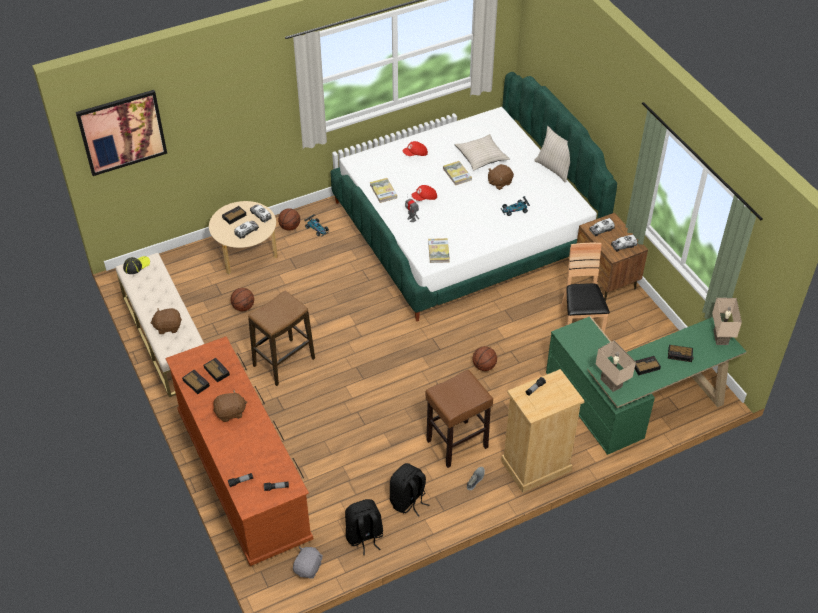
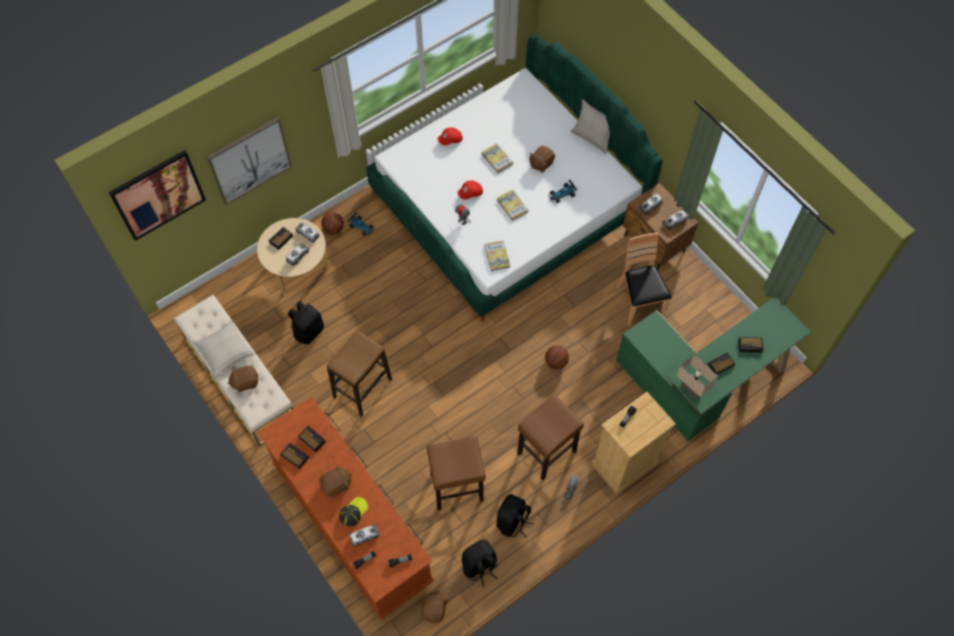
camera: 10 degrees left, 15 degrees up
(136, 265) = (195, 314): cap -> cap (353, 512)
(215, 124) = (250, 160): none -> picture
(243, 307) = (308, 331): basketball -> black backpack
(246, 461) = (364, 536): none -> toy truck
(308, 568) = (435, 609): grey plush toy -> brown plush toy
(358, 461) = (457, 487): none -> brown stool
(383, 191) = (427, 191): book -> book (512, 206)
(481, 156) = (517, 134): beige pillow -> beige pillow (224, 351)
(719, 337) = (784, 319): beige table lamp -> none

